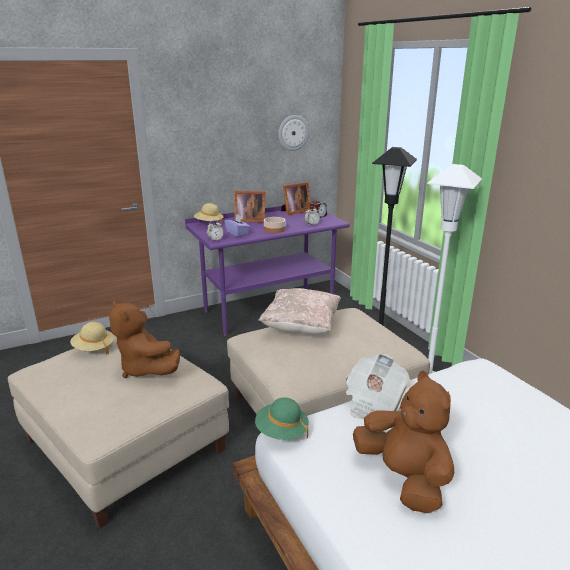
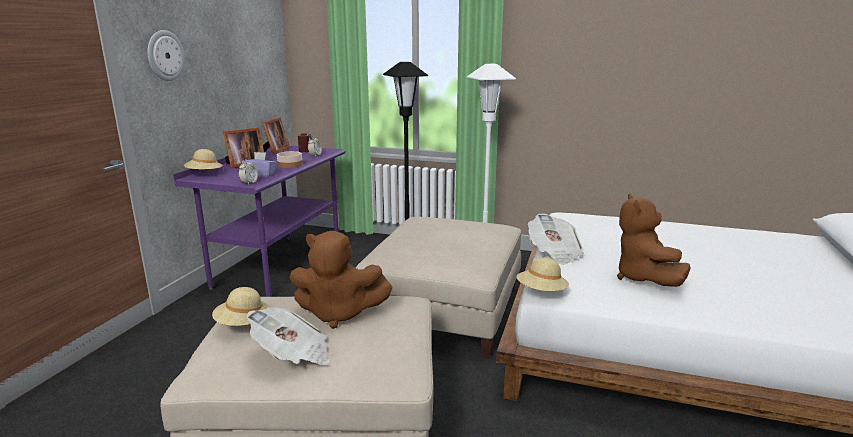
camera: 45 degrees left, 5 degrees down
(77, 384) = (293, 355): none -> newspaper
(281, 432) = (541, 292): green hat -> beige hat
(293, 132) = (254, 64): wall clock -> wall clock (165, 55)
(301, 327) = (406, 238): beige pillow -> none
(404, 478) = (643, 278): brown plush toy -> brown plush toy turned 105 degrees counterclockwise

